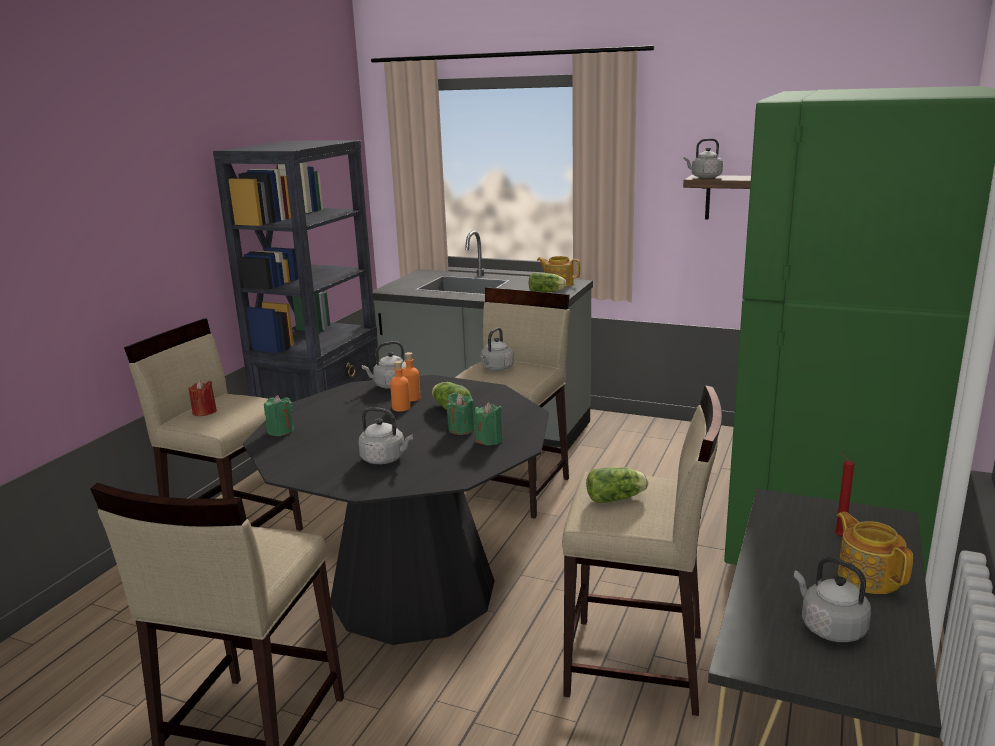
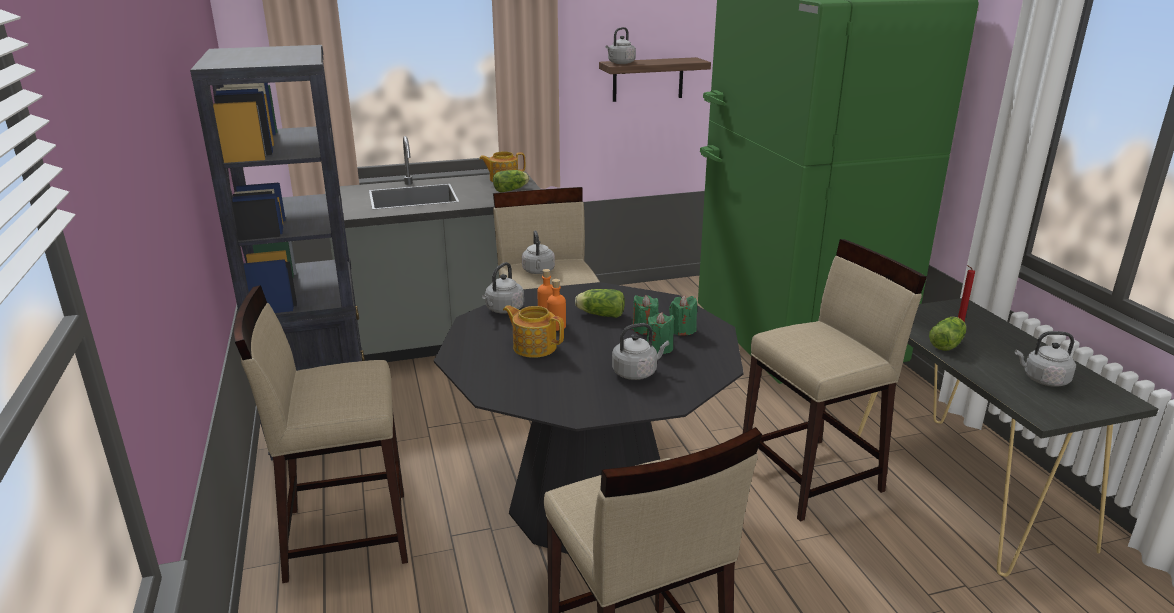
camera: 40 degrees left, 5 degrees up
(204, 412) = (323, 395): red candle -> none
(280, 431) = (489, 382): green candle -> green candle (659, 348)
(617, 498) = (817, 345): lettuce -> lettuce (947, 343)
(868, 576) = (1009, 343): teapot -> teapot (534, 347)

